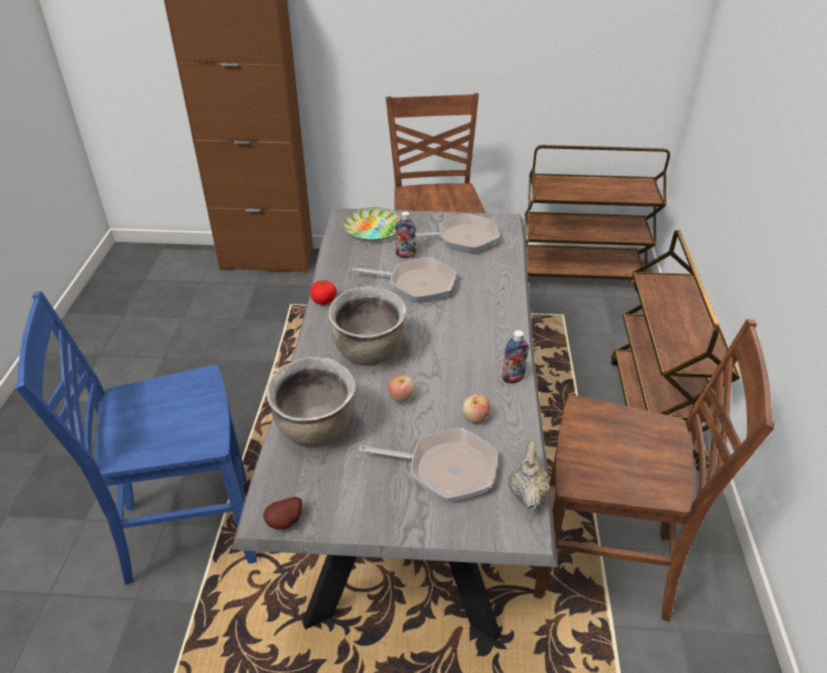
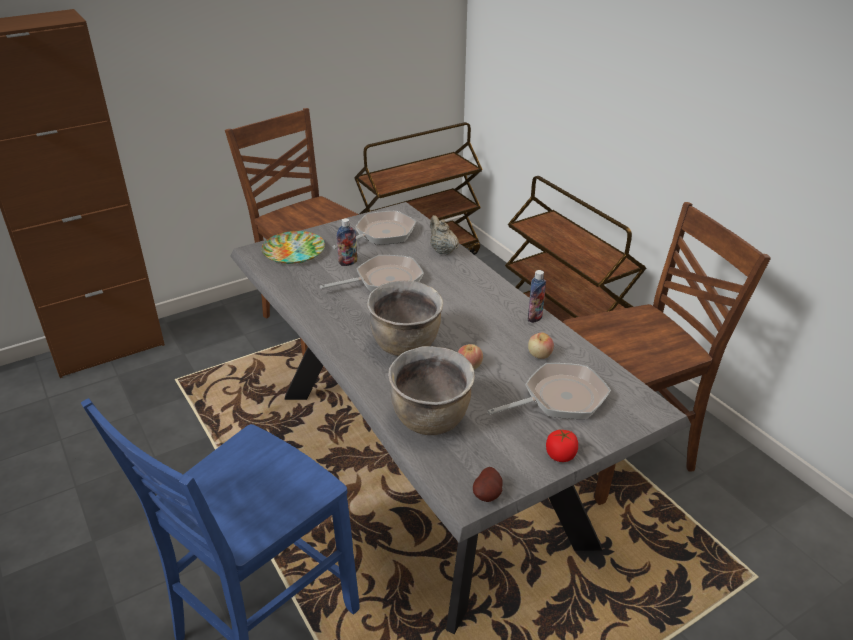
camera: 35 degrees left, 5 degrees down
(324, 301) = (318, 323): tomato -> tomato (560, 455)
(527, 493) = (629, 386): beige teapot -> beige teapot (442, 250)

